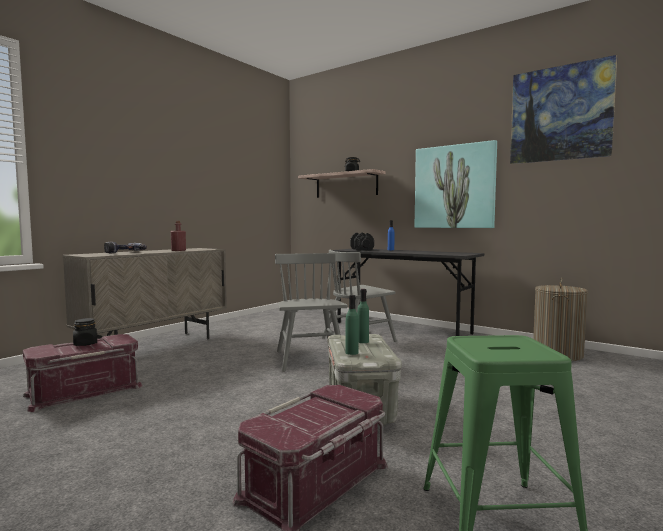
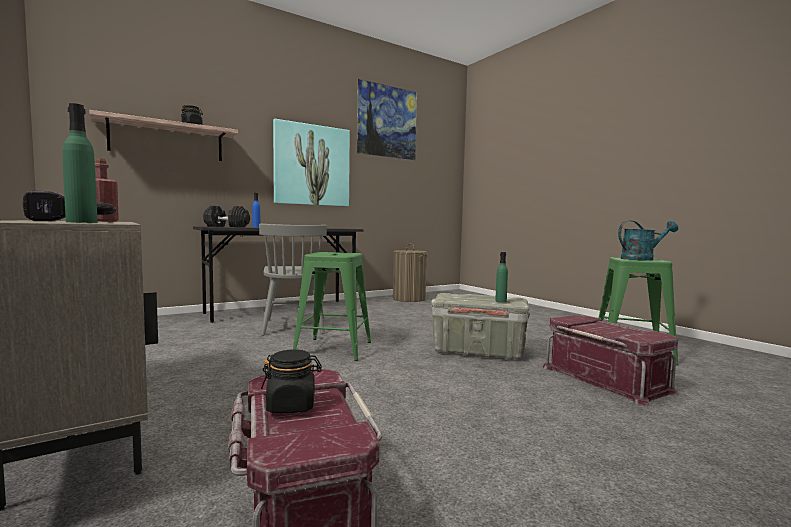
camera: 70 degrees left, 0 degrees up
(309, 359) = (333, 349): grey chair -> green stool
(363, 341) = (467, 296): green bottle -> green bottle (81, 222)
(508, 348) = (642, 259): none -> turquoise watering can

